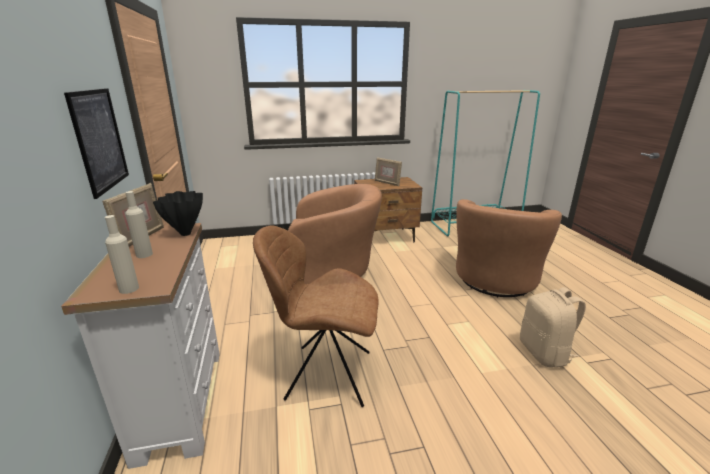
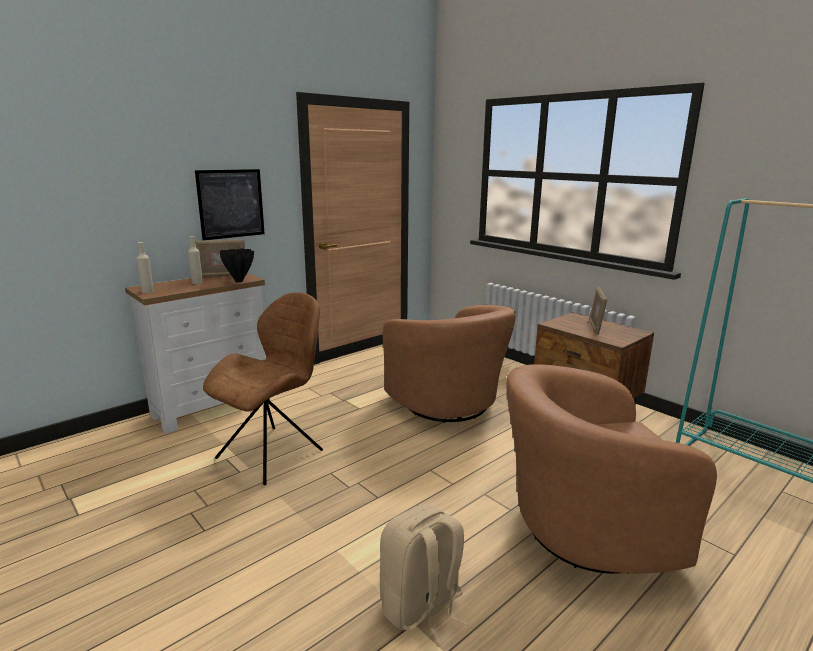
camera: 60 degrees right, 5 degrees down
(325, 374) = (273, 453): brown chair -> brown chair turned 60 degrees clockwise

